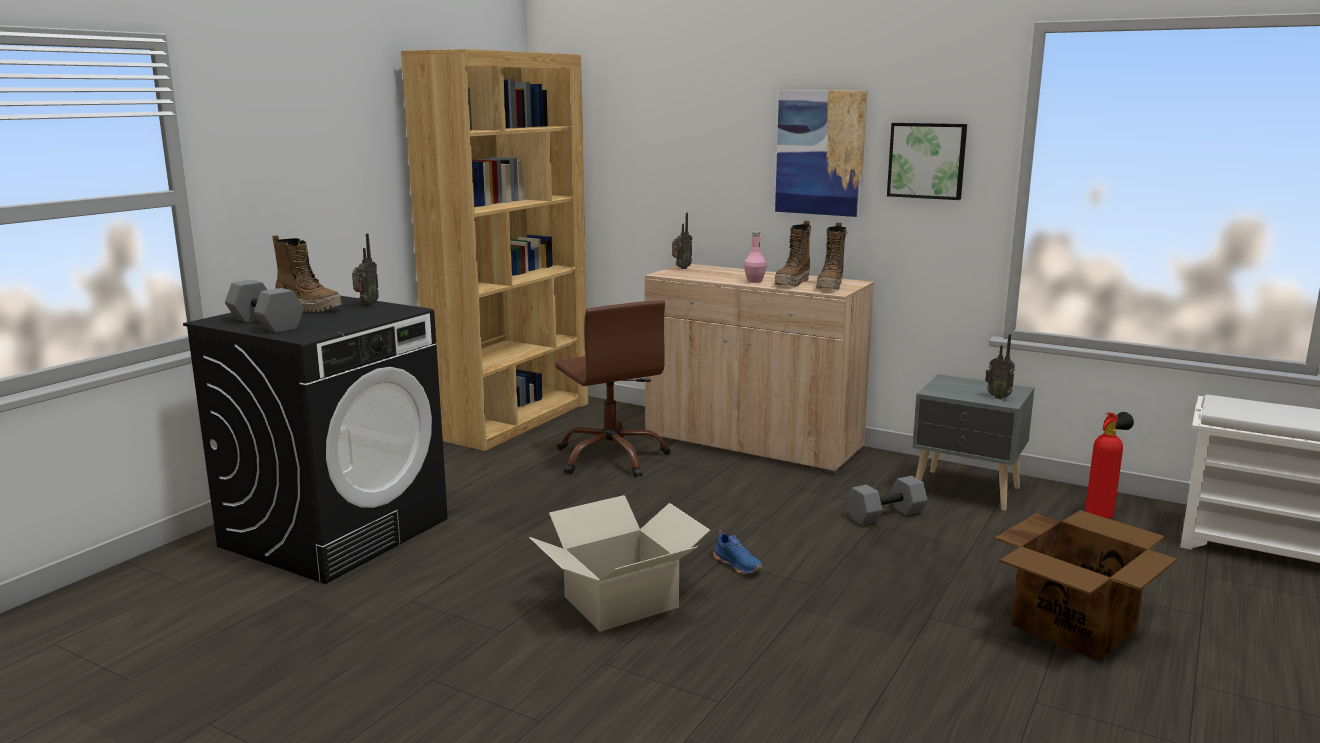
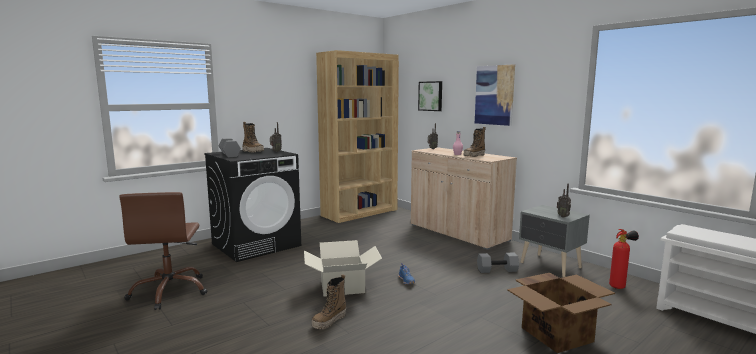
camera: 20 degrees right, 5 degrees down
(611, 457) = (388, 231): brown office chair -> brown office chair (170, 291)
(830, 286) = (490, 158): boot -> boot (329, 321)
(927, 160) = (542, 97): picture -> picture (431, 96)

